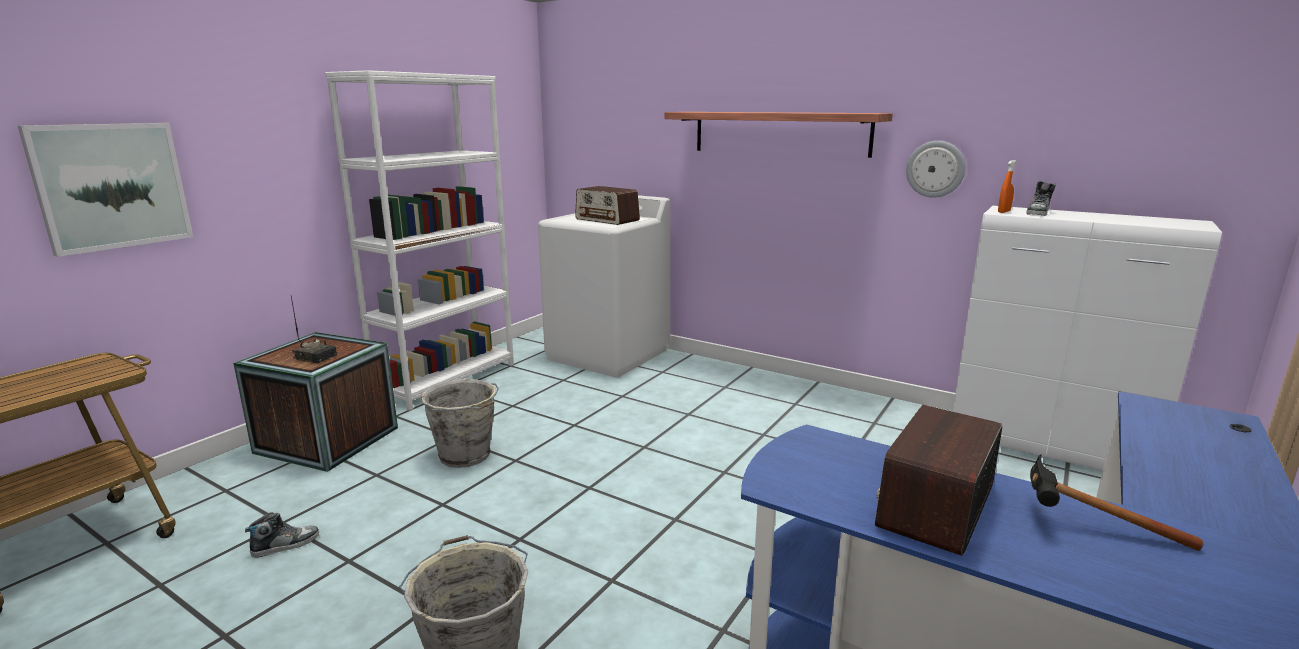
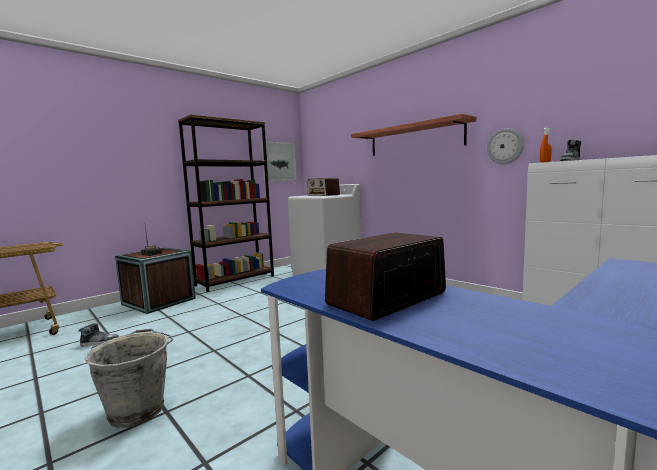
camera: 15 degrees right, 10 degrees down
(111, 186) = (65, 165): picture -> picture (278, 161)
(447, 380) = (235, 280): white bookcase -> brown bookcase
(466, 456) = (218, 312): grey bucket -> none
(1083, 526) = (499, 314): hammer -> none

